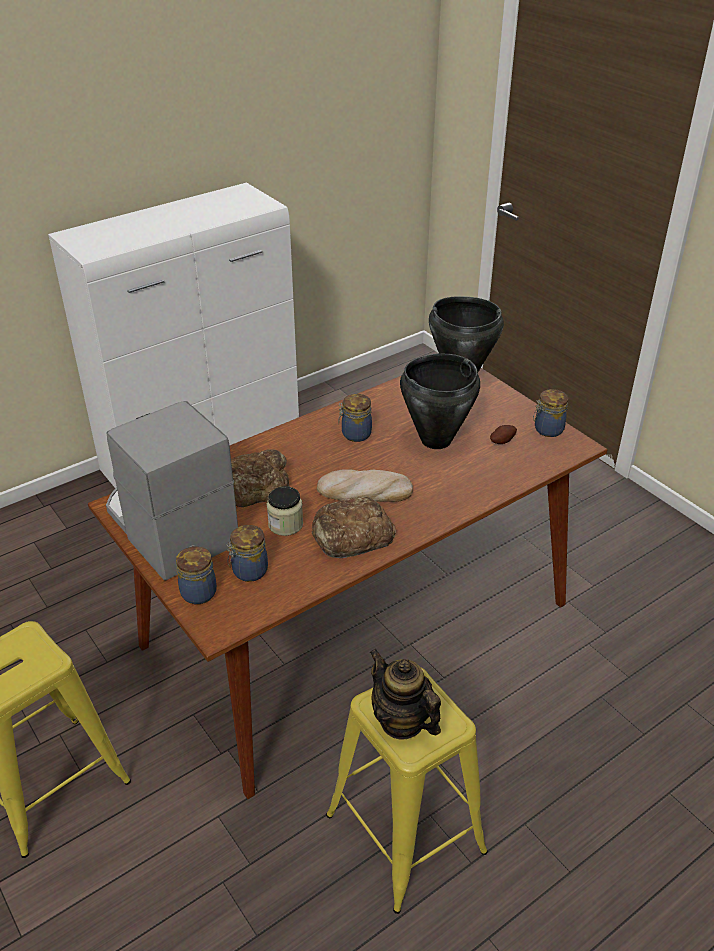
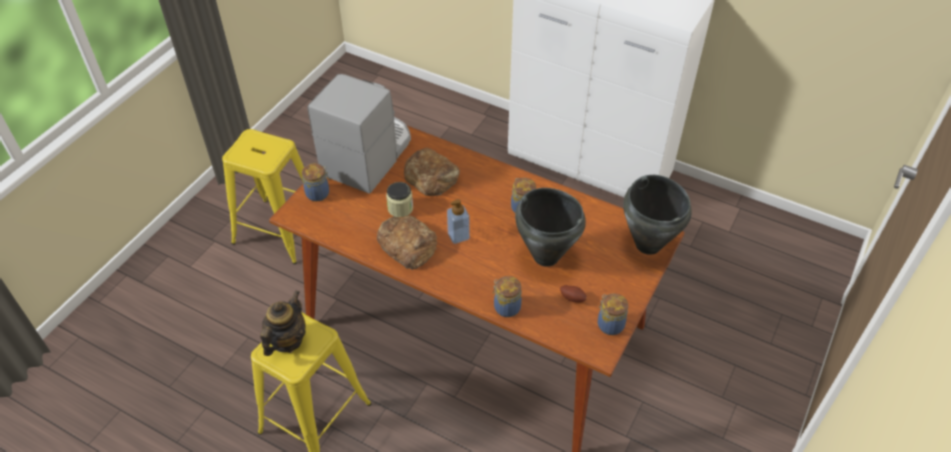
camera: 65 degrees right, 10 degrees up
(248, 571) = (347, 208): jar -> jar (506, 307)
(364, 491) = (458, 236): bread -> soap dispenser

